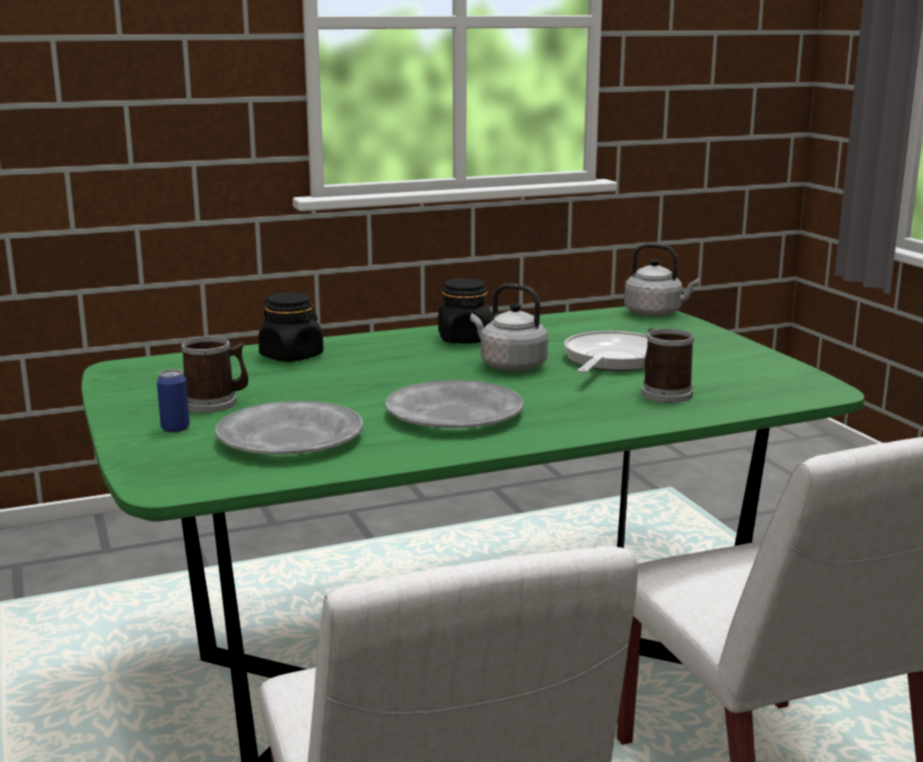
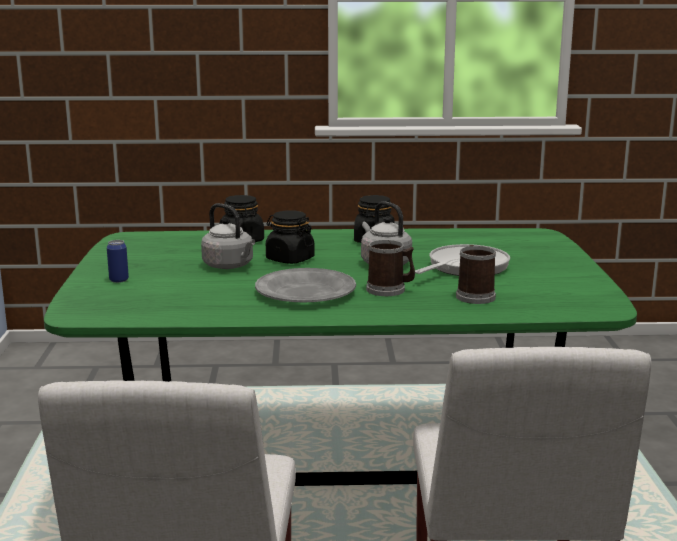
camera: 20 degrees right, 0 degrees up
(216, 403) = (160, 267): mug -> mug (390, 290)
(291, 437) = (182, 295): grey plate -> none
(384, 373) = (289, 259): none -> black jar
(656, 313) = (544, 236): grey kettle -> grey kettle (230, 266)

